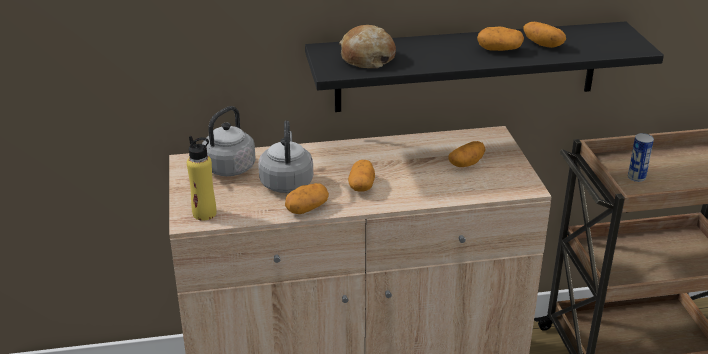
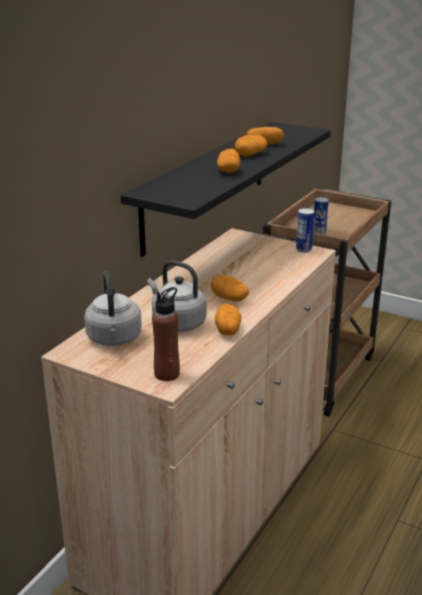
camera: 50 degrees left, 5 degrees down
(204, 213) = (167, 374): yellow bottle -> brown bottle
(367, 58) = (188, 186): bread -> none
(466, 163) = (258, 256): potato -> potato (228, 171)
(521, 179) = (303, 249): none -> can

